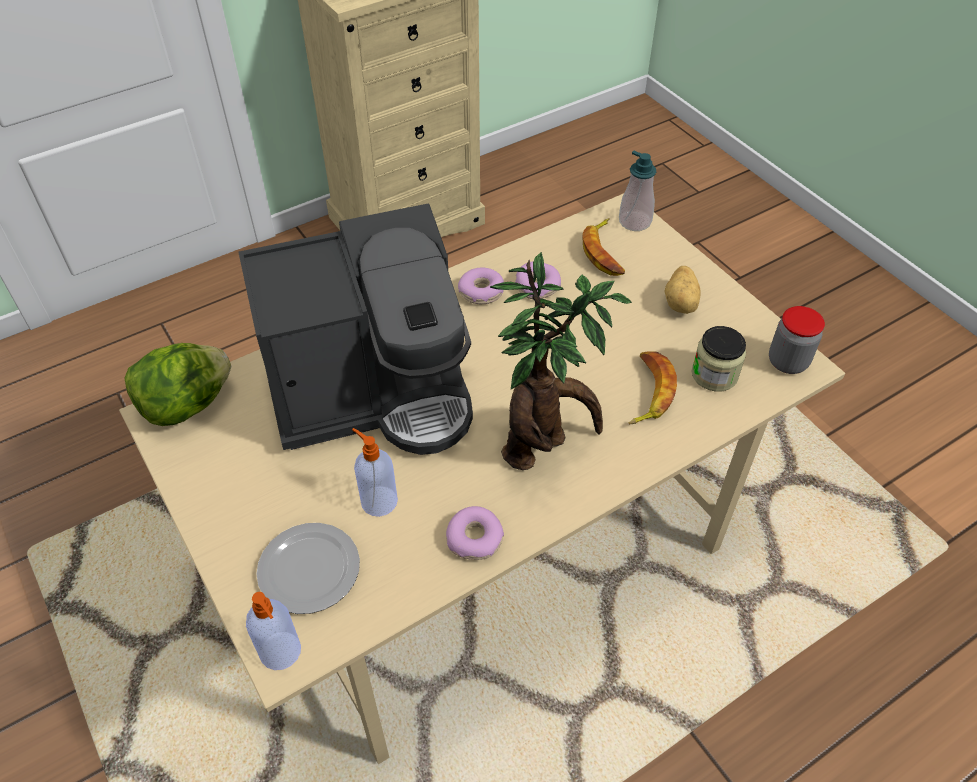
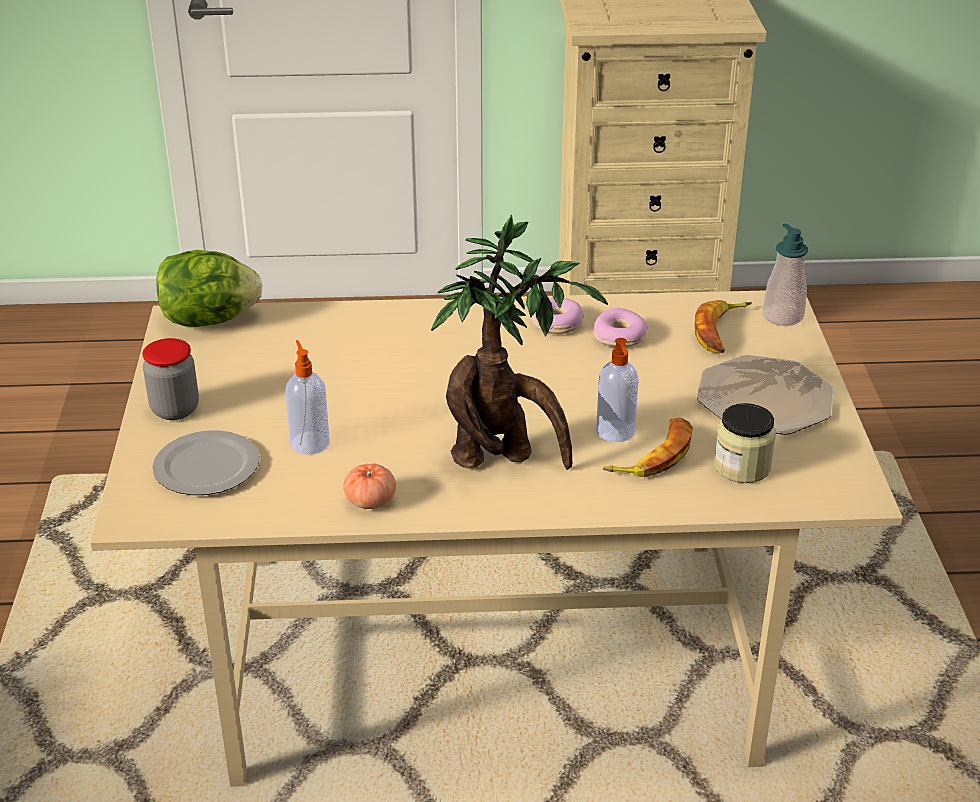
camera: 30 degrees right, 15 degrees down
(281, 652) = (134, 511): soap dispenser -> soap dispenser (615, 432)
(374, 392) = (379, 365): coffee machine -> none
(475, 538) = (370, 501): donut -> tomato
(681, 303) = (766, 398): potato -> plate
(787, 362) = (840, 484): jar -> jar (175, 409)

